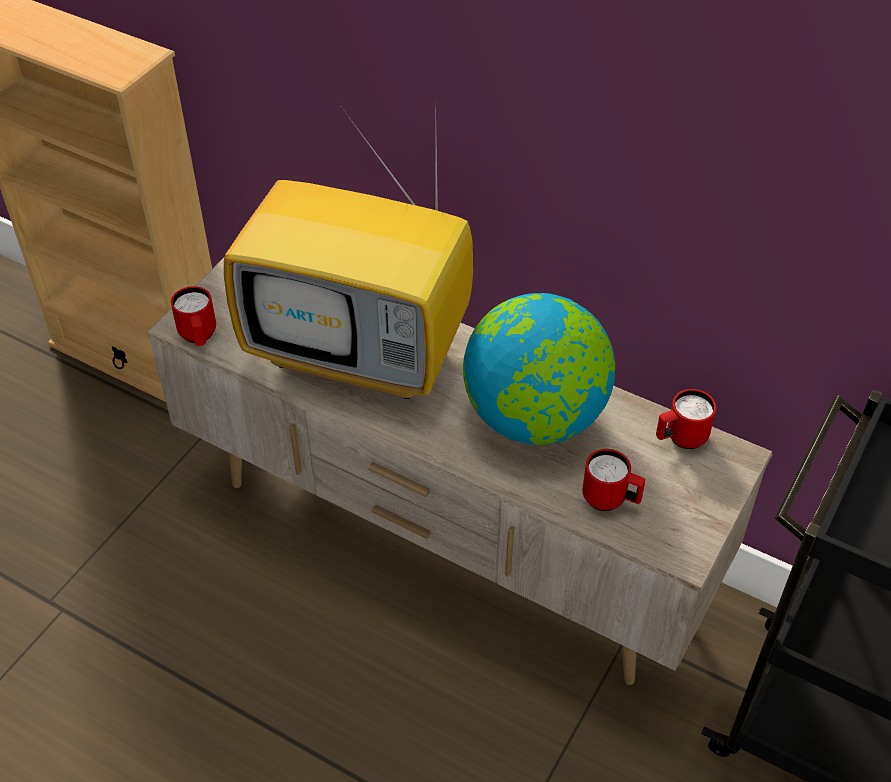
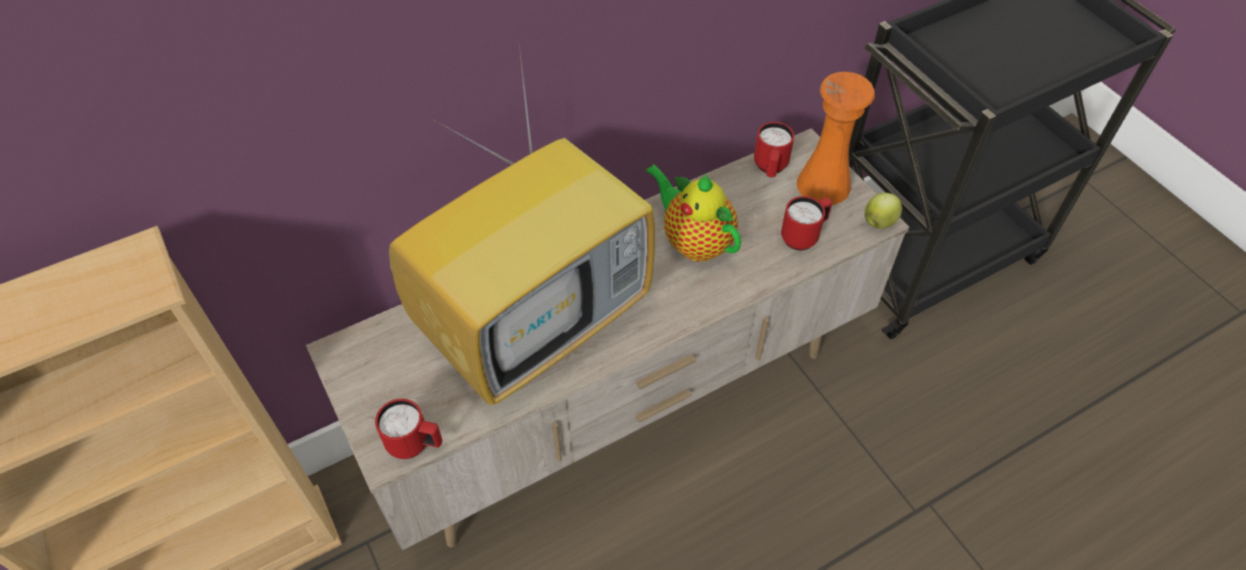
camera: 60 degrees left, 5 degrees up
(534, 418) = (694, 241): globe -> teapot
(685, 557) = (879, 221): none -> apple
(696, 491) = (823, 185): none -> orange vase

